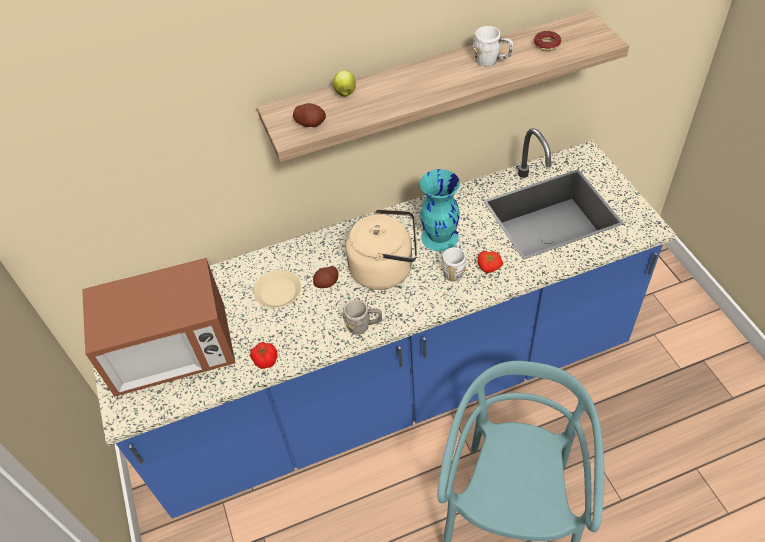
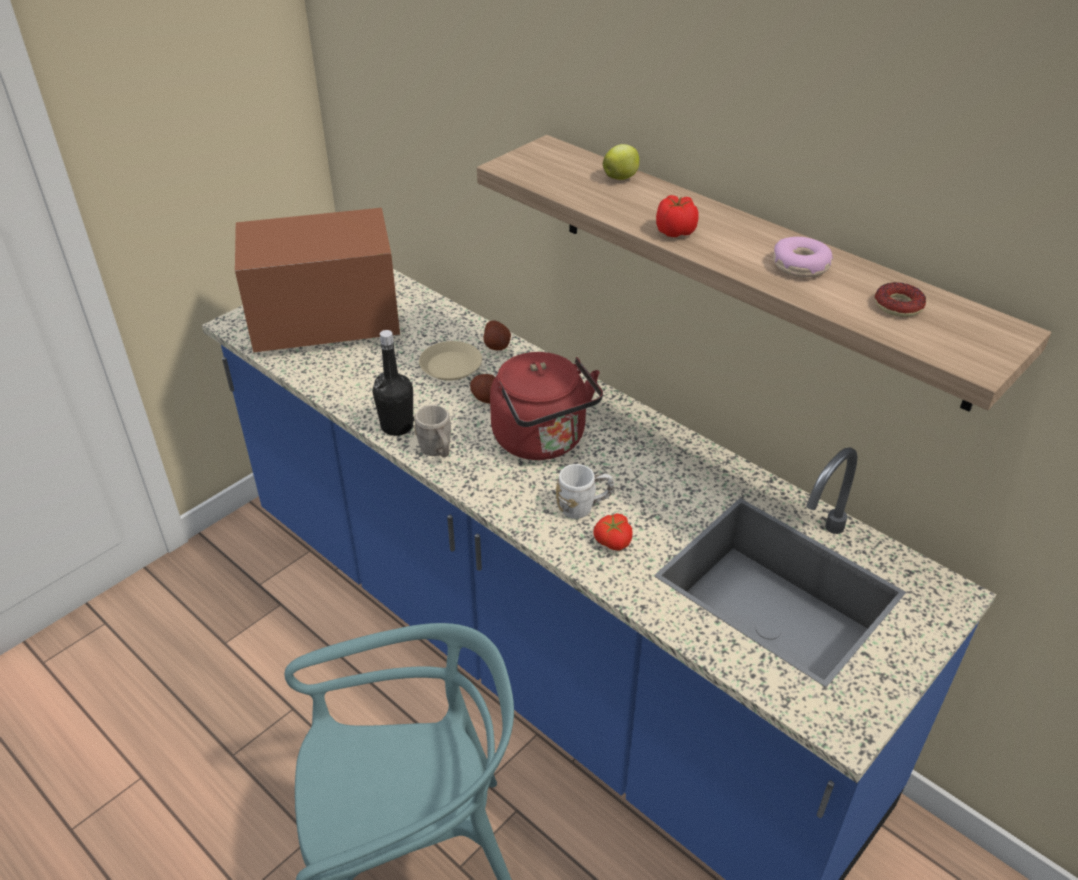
camera: 60 degrees right, 10 degrees down
(173, 353) = (326, 325): microwave -> microwave turned 120 degrees clockwise
(265, 361) = (346, 391): tomato -> tomato (674, 231)
(310, 123) = (543, 171): potato -> potato (497, 345)
(324, 341) = (397, 426): none -> black bottle
(386, 269) = (543, 441): beige kettle -> red kettle
(440, 237) = (634, 474): turquoise vase -> none
(491, 61) = (800, 266): white mug -> donut

